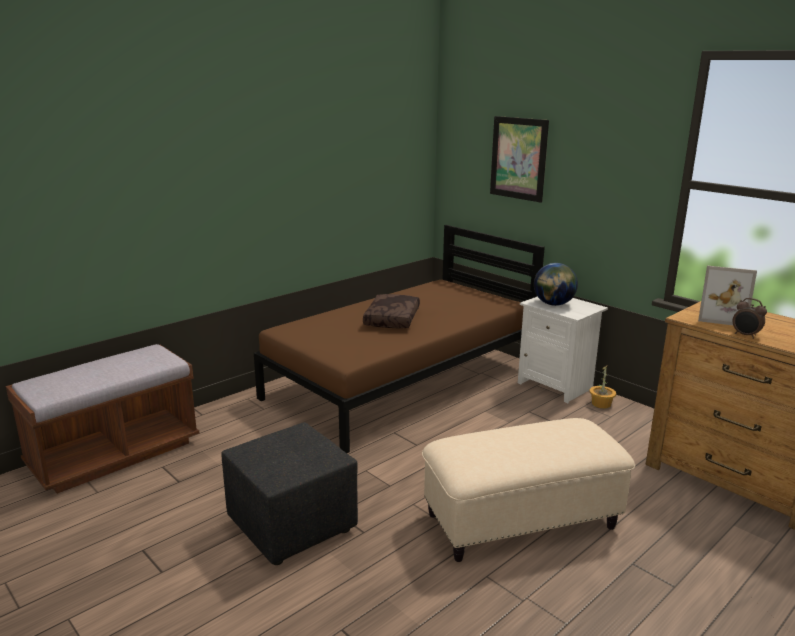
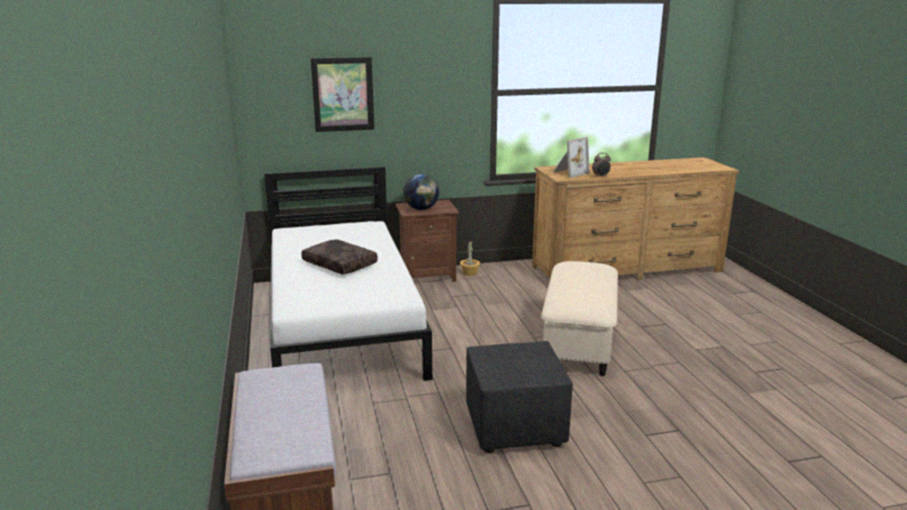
camera: 60 degrees left, 0 degrees up
(403, 381) = (342, 324): brown bed -> white bed
(556, 385) = (427, 276): white nightstand -> brown nightstand

